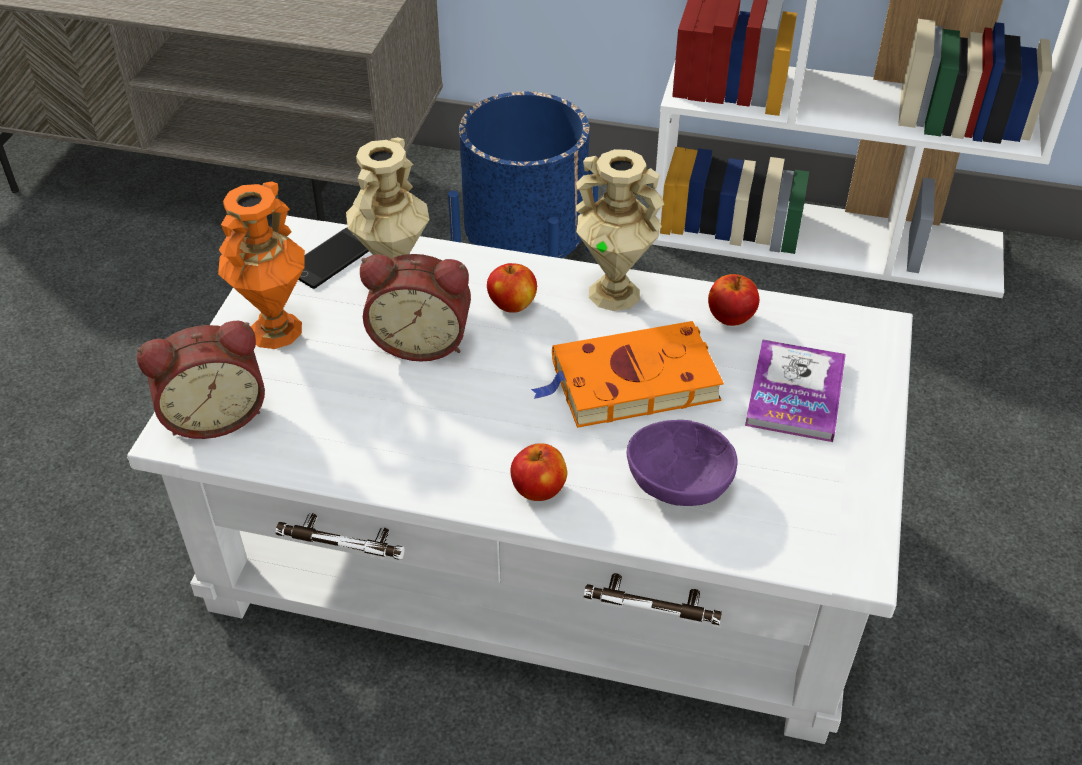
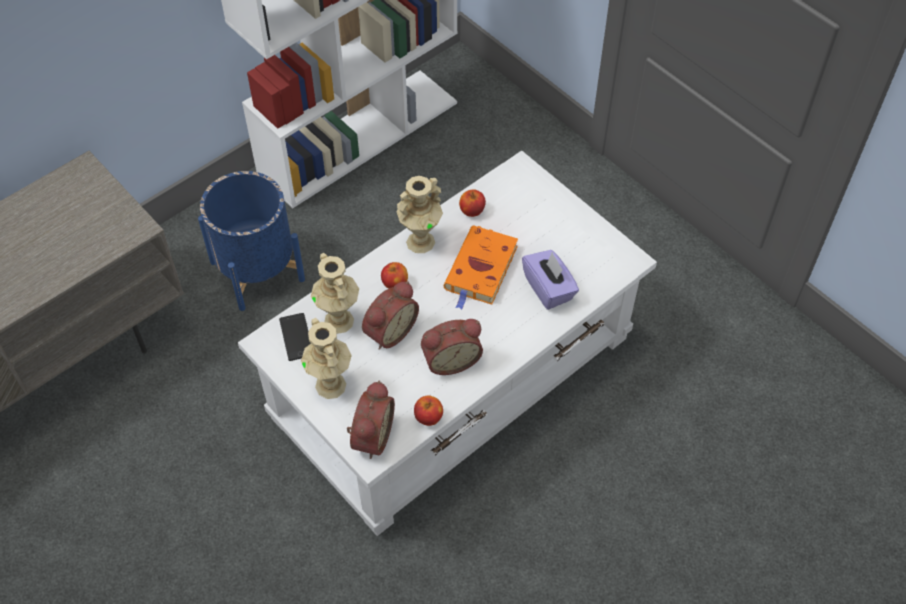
camera: 55 degrees left, 10 degrees up
(276, 331) = (331, 385): orange vase -> beige vase
(428, 433) = (450, 359): none -> alarm clock
(538, 490) = (515, 338): apple -> apple (428, 417)
(678, 482) = (549, 289): purple bowl -> purple tissue box
(795, 393) = (533, 219): book -> none

